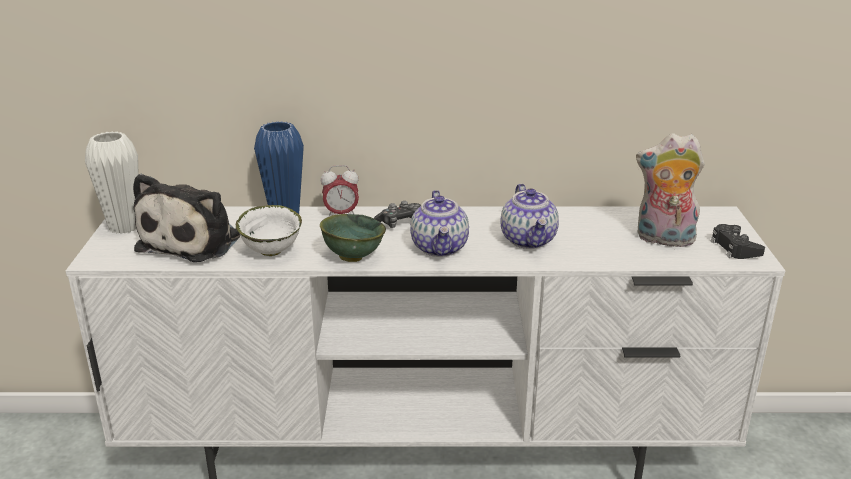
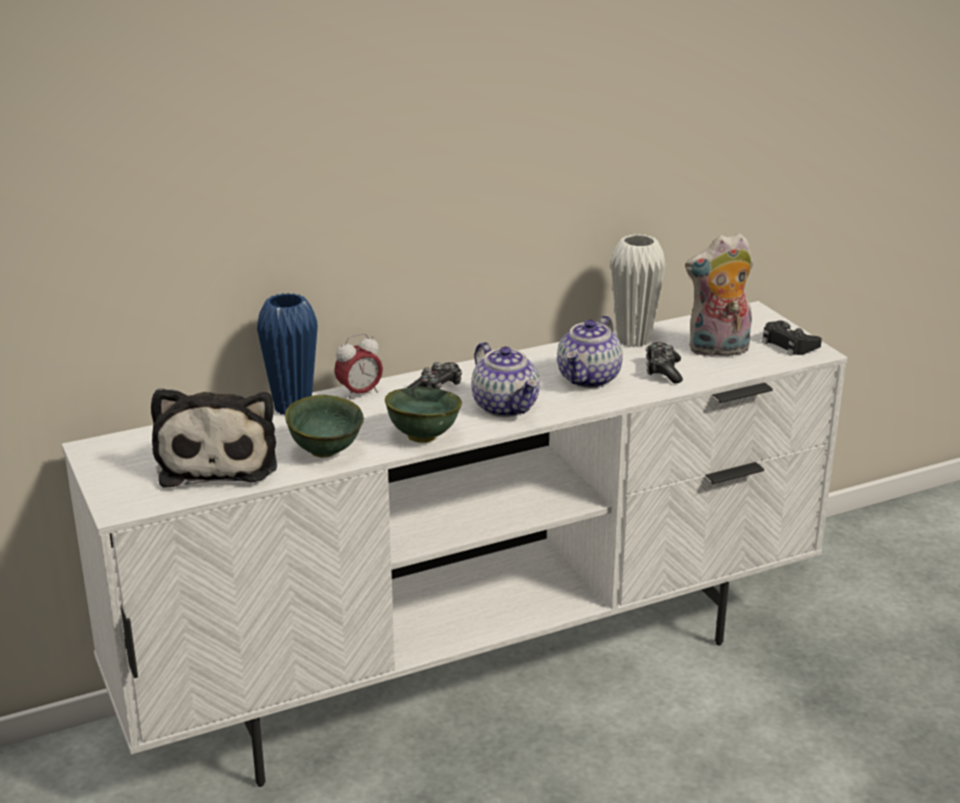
camera: 25 degrees left, 0 degrees up
(124, 227) = (109, 464): white vase -> white vase (633, 340)
(272, 251) = (326, 451): white bowl -> green bowl
(529, 240) = (589, 379): teapot -> teapot turned 60 degrees clockwise
(598, 247) = (663, 371): none -> game controller

